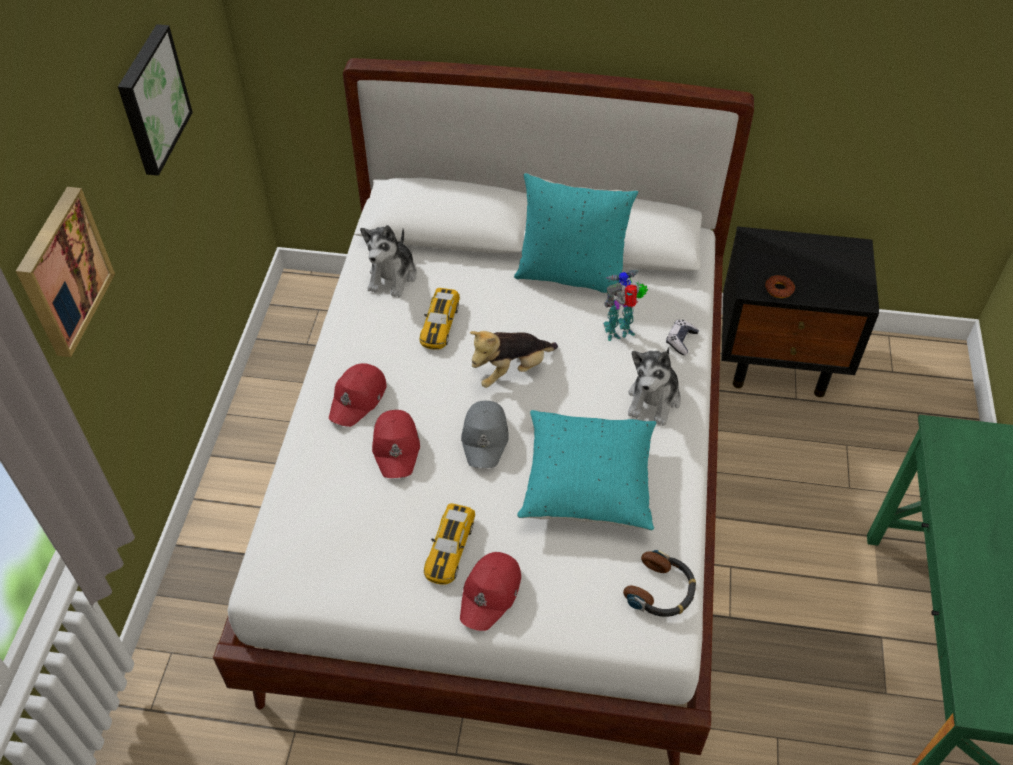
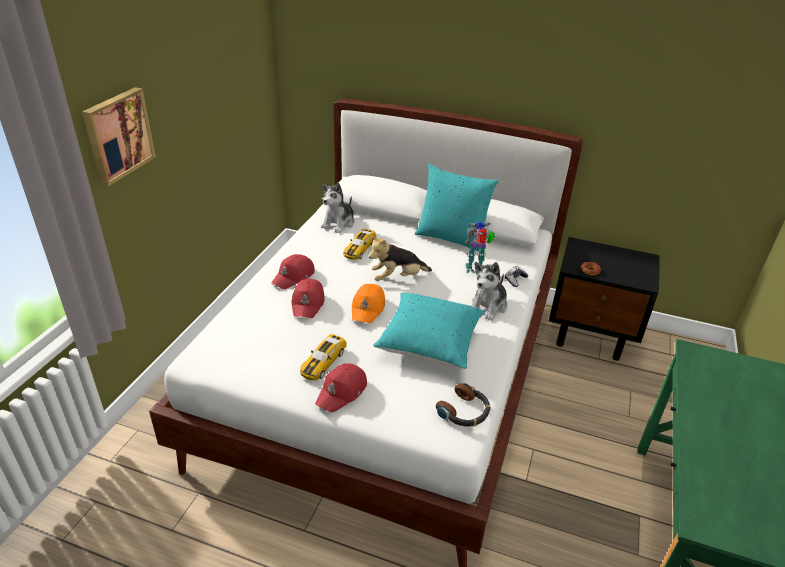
camera: 10 degrees right, 15 degrees down
(151, 99) = (209, 78): picture -> none
(485, 438) = (368, 308): grey cap -> orange cap

